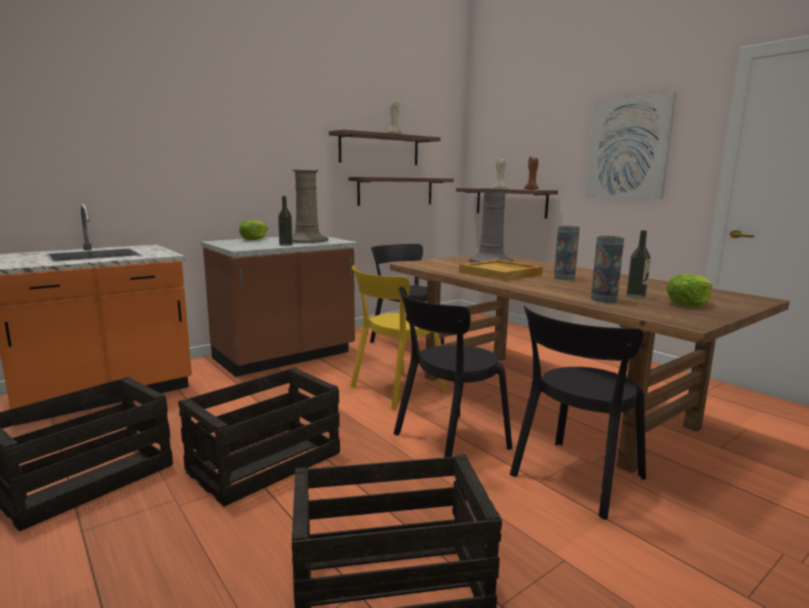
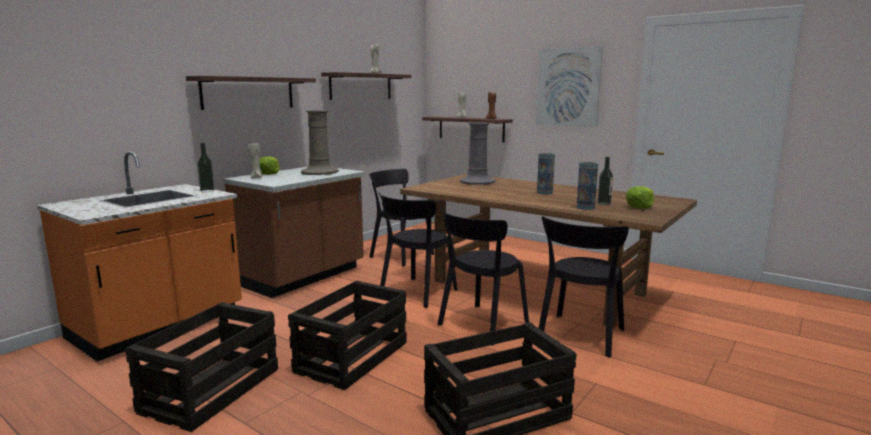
camera: 15 degrees left, 0 degrees up
(234, 242) = (257, 177): none -> beige candle
(286, 245) = (309, 178): bottle -> bottle (207, 191)
(393, 390) = (416, 293): yellow chair -> black chair
(396, 191) = (374, 122): shelf -> shelf (248, 93)
(501, 273) = (496, 191): beige tray -> none

